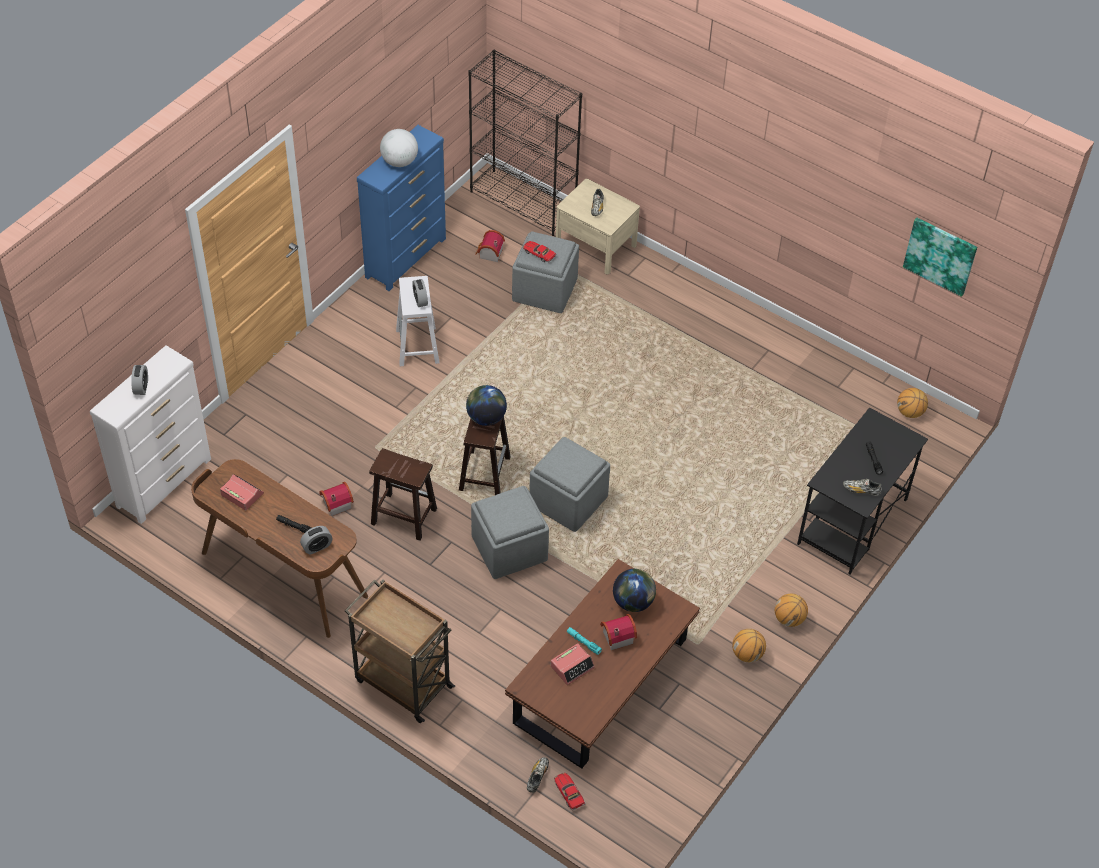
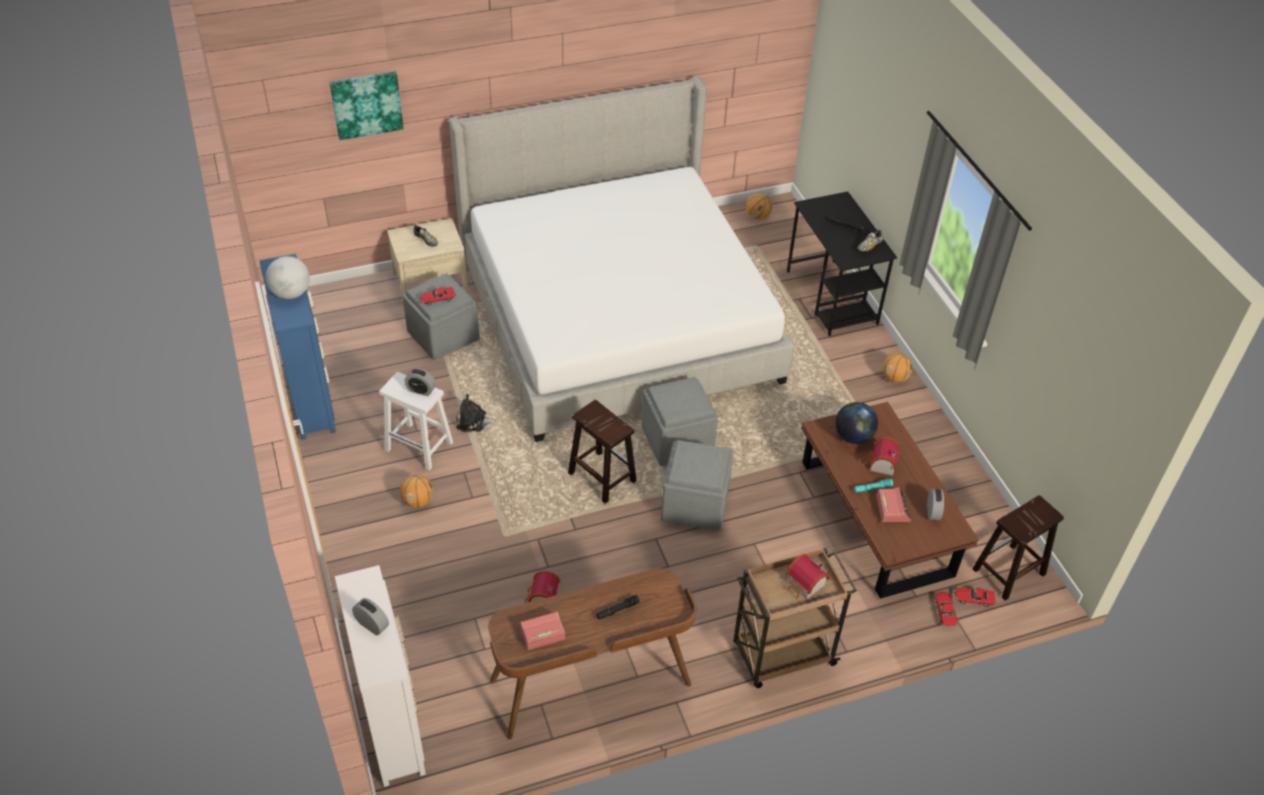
camera: 55 degrees left, 5 degrees down
(317, 547) = (655, 605): alarm clock -> alarm clock (933, 512)
(403, 516) = (599, 557): brown stool -> brown stool (1008, 572)
(471, 362) = (473, 421): none -> plush toy
(486, 418) = (597, 417): globe -> none
(489, 253) = (367, 347): toy house -> toy house (805, 586)
(523, 202) = (336, 297): black bookcase -> none
(537, 777) = (944, 611): shoe -> toy car
(671, 386) = (618, 319): none -> bed
(747, 654) = (910, 418): basketball -> basketball (418, 501)
(940, 255) = (744, 64): picture -> picture (366, 104)

